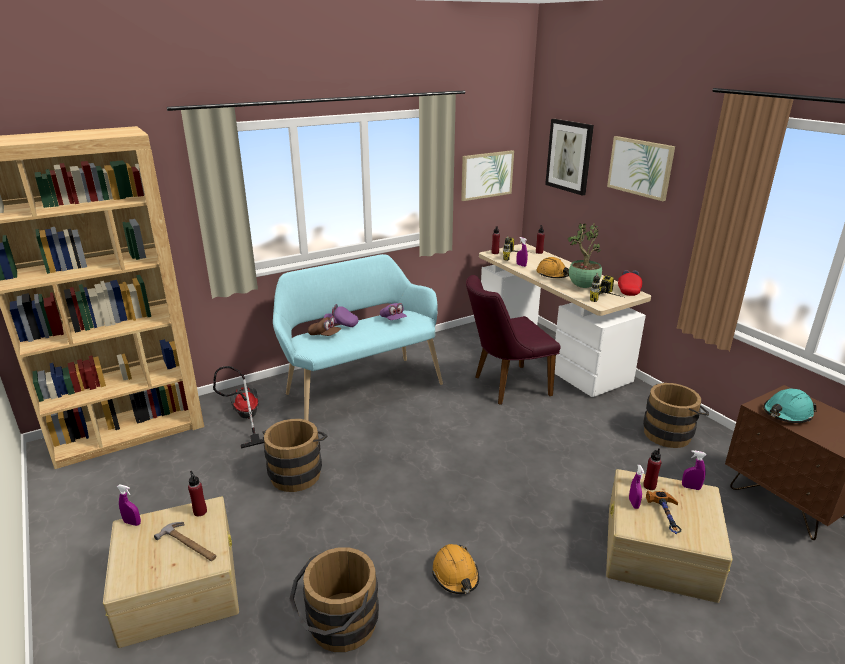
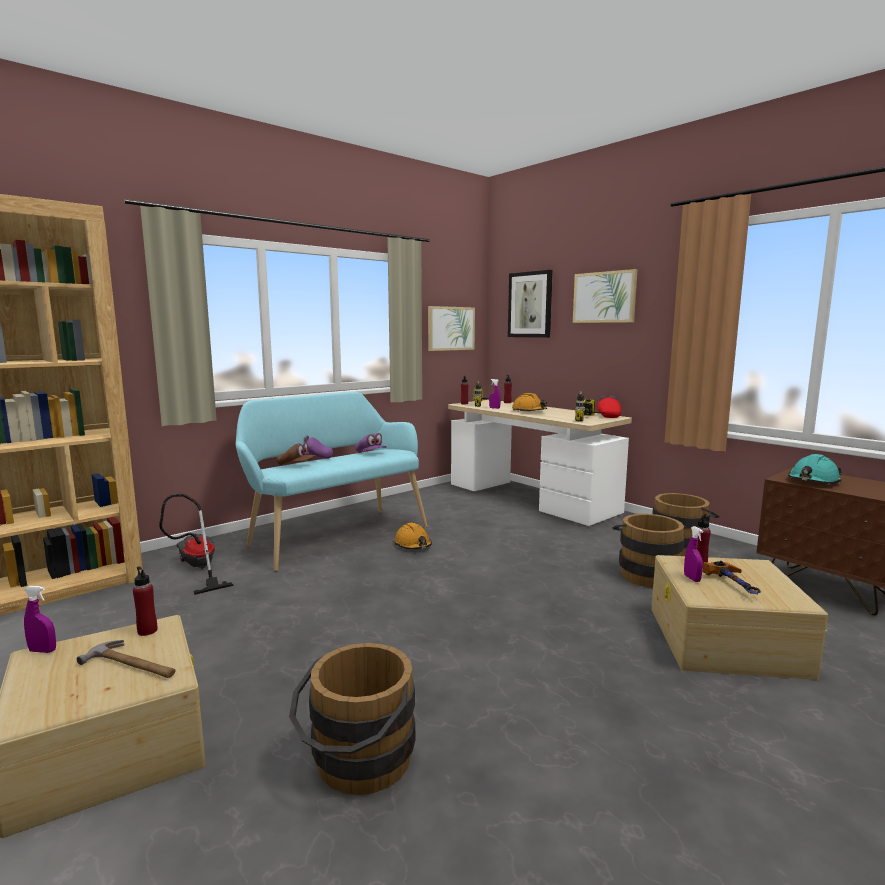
camera: 10 degrees left, 15 degrees down
(297, 472) = (271, 610): brown bucket -> brown bucket (646, 573)
(455, 575) = (500, 687): orange hard hat -> orange hard hat (413, 545)
(505, 386) = (494, 524): purple chair -> none
(582, 287) = (562, 415): potted plant -> none
(691, 487) = (743, 562): purple spray bottle -> none

